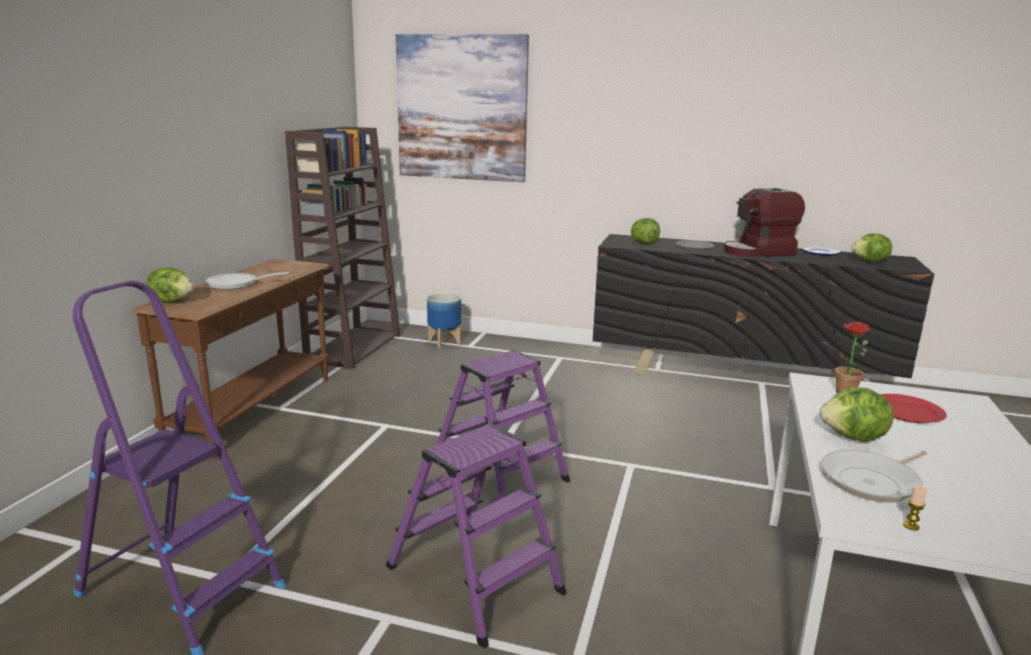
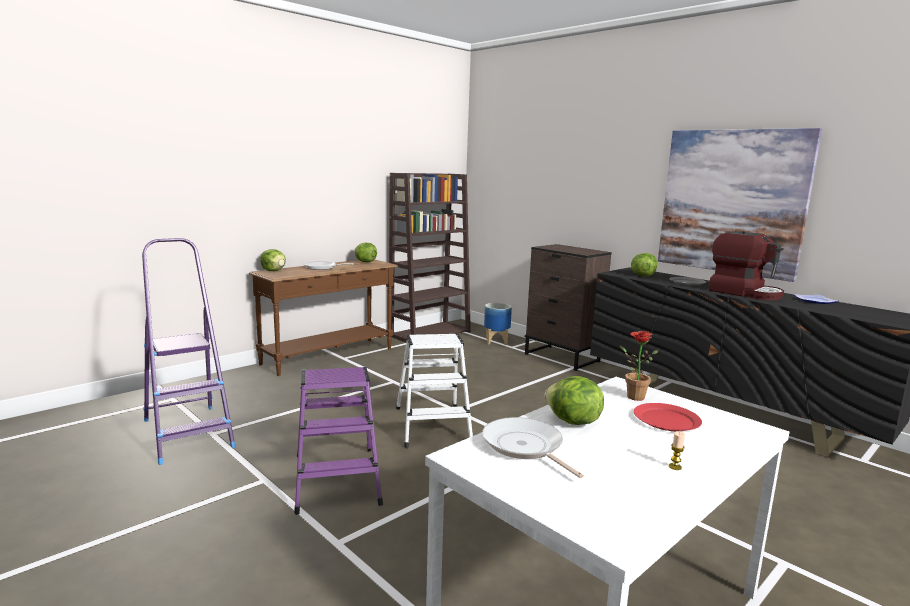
camera: 30 degrees right, 5 degrees down
(461, 108) = (530, 161): picture -> picture (732, 202)
(498, 470) = (432, 424): purple step ladder -> white step ladder
(536, 348) = (562, 358): none -> brown dresser
(758, 252) = (744, 293): coffee machine -> coffee machine turned 150 degrees counterclockwise
(870, 262) = (858, 313): lettuce -> lettuce (365, 262)
(873, 481) = (525, 447): frying pan -> frying pan turned 60 degrees clockwise
(911, 526) = (493, 475): candle -> candle (675, 467)

